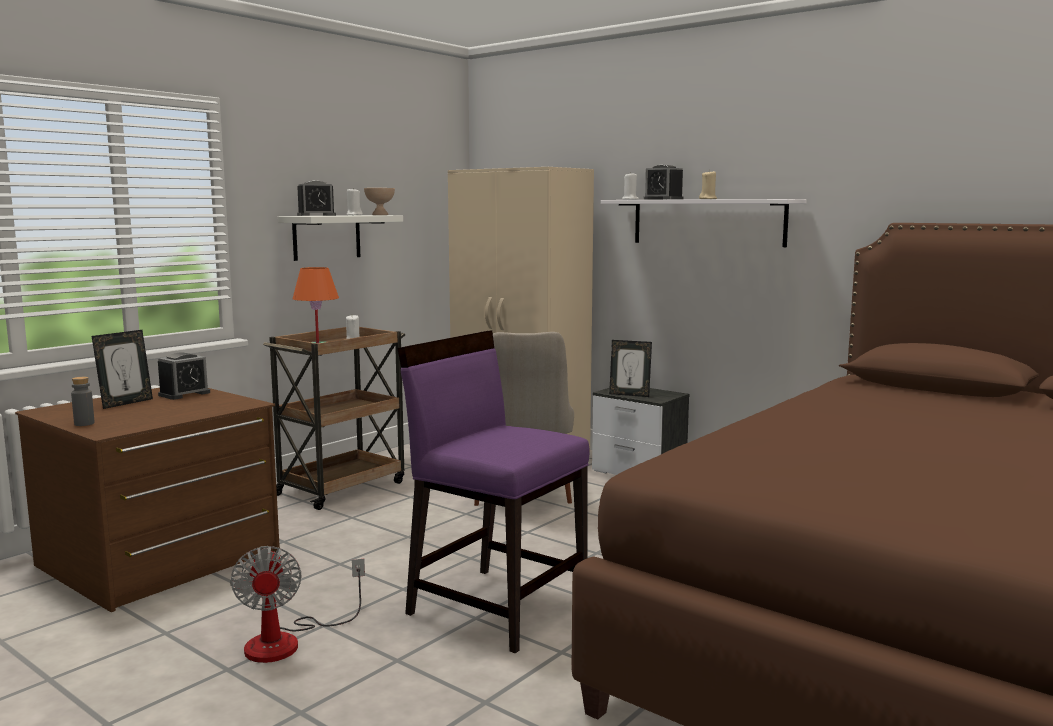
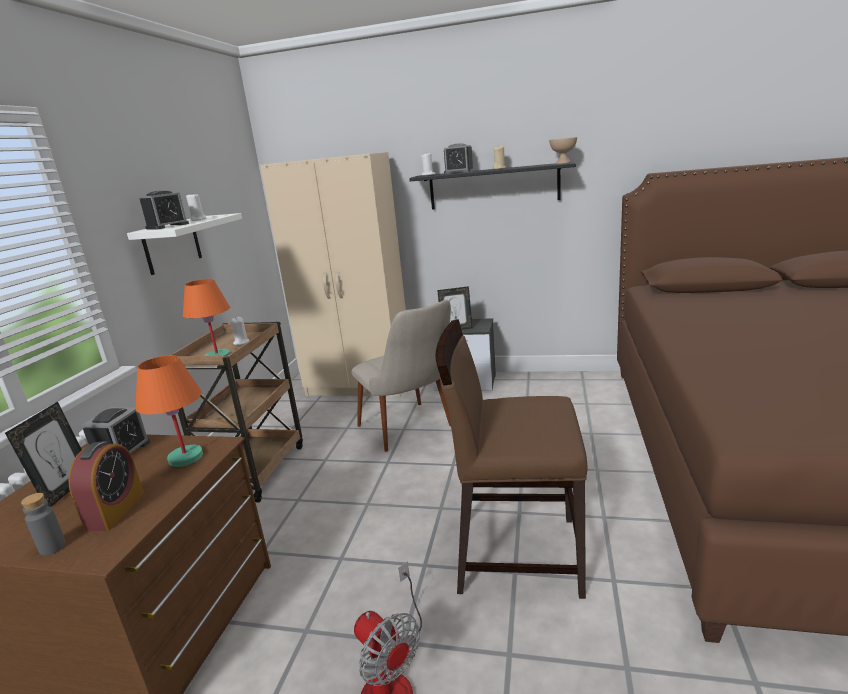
camera: 25 degrees left, 10 degrees up
(139, 417) = (115, 510): none -> alarm clock
(219, 405) = (186, 457): none -> orange table lamp
(380, 215) = (218, 215): beige bowl -> beige bowl (563, 163)
(497, 606) = (516, 552): purple chair -> brown chair
(707, 222) = (493, 187): white shelf -> black shelf

